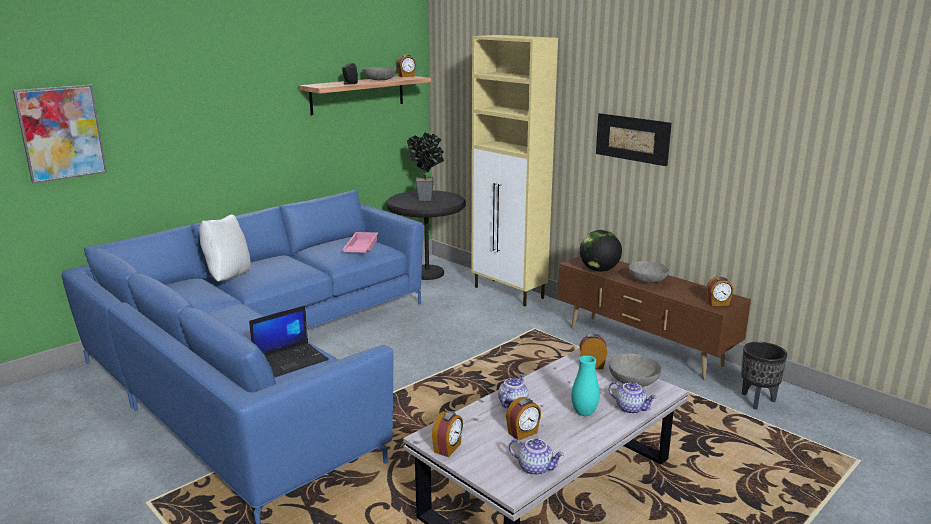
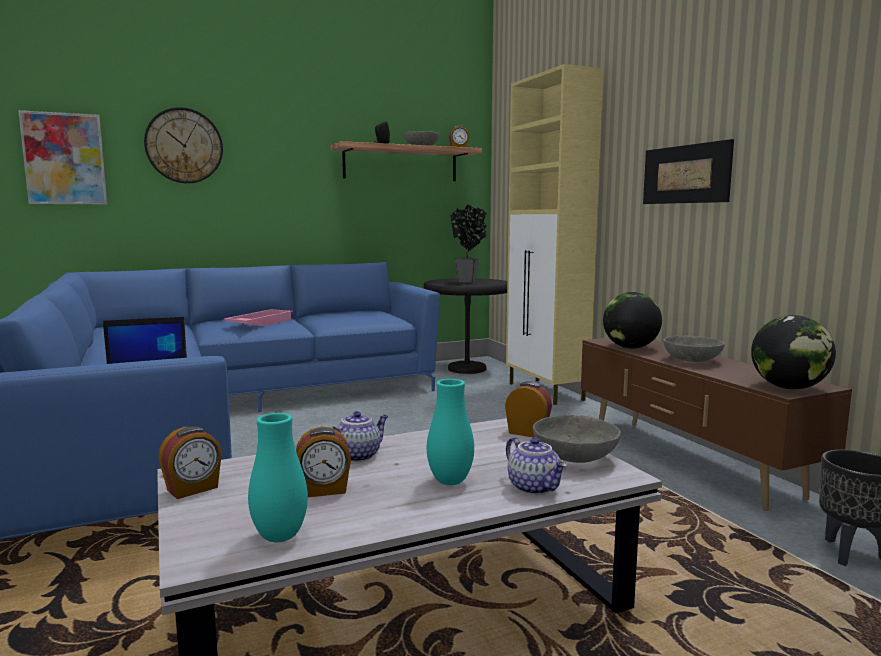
camera: 20 degrees right, 10 degrees down
(171, 104) = (184, 146): none -> wall clock
(227, 277) = (207, 324): white pillow -> none
(360, 248) = (368, 316): pink tray -> pink tray (259, 323)
(536, 468) = (280, 537): teapot -> turquoise vase
(718, 303) = (788, 388): alarm clock -> globe

